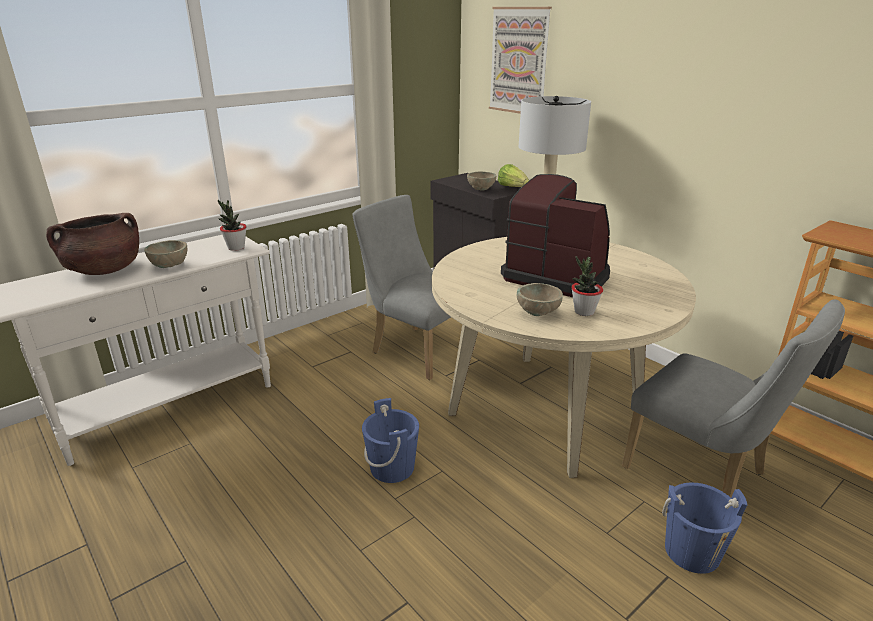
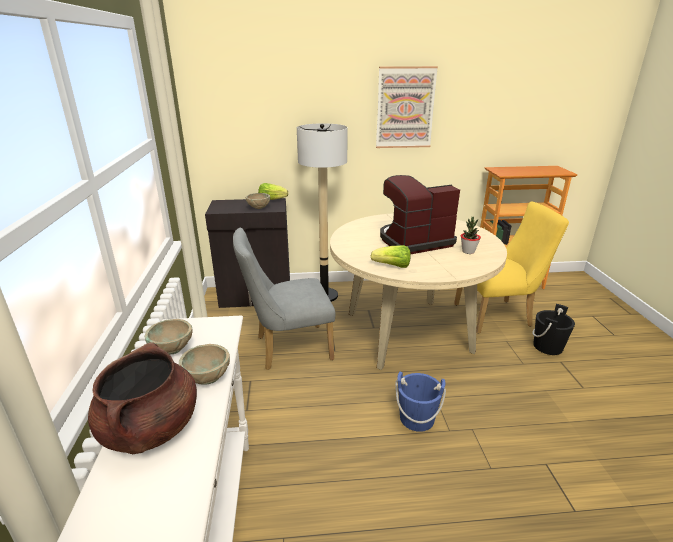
camera: 55 degrees left, 0 degrees up
(236, 248) = (212, 329): potted plant -> none
(465, 282) = (392, 266): none -> lettuce
(519, 61) = (252, 101): picture -> picture (405, 108)
(538, 313) = (459, 262): beige bowl -> beige bowl (172, 349)
(692, 552) = (548, 346): blue bucket -> black bucket
(703, 475) = (498, 315): grey chair -> yellow chair

